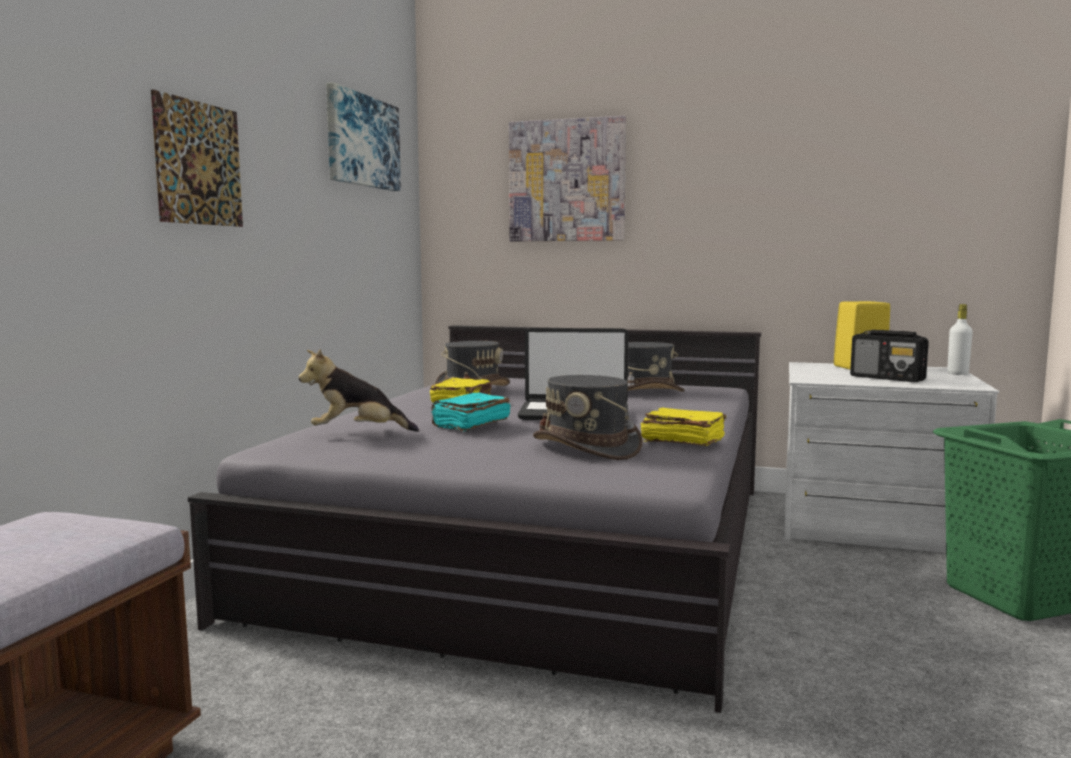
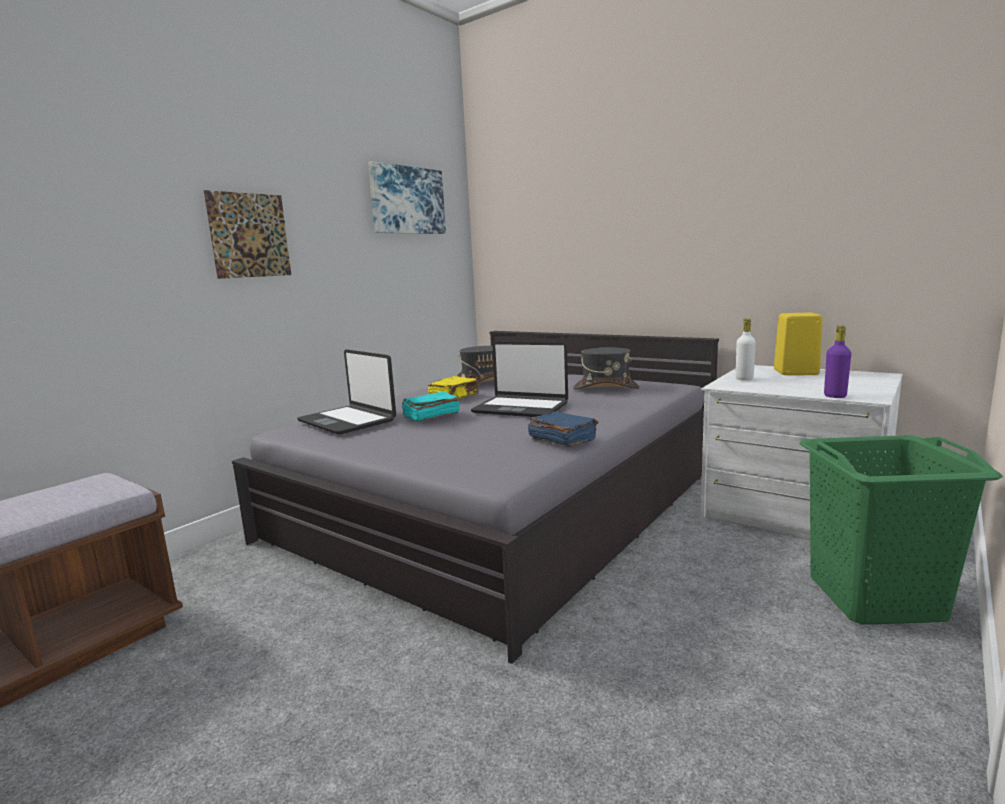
camera: 20 degrees right, 5 degrees up
(357, 433) = (347, 421): plush toy -> laptop
(567, 181) = (568, 216): picture -> none
(587, 448) = (481, 443): grey hat -> none
(682, 441) = (562, 440): yellow book -> blue book
(888, 378) = (800, 386): radio -> none
(937, 386) = (835, 396): none -> purple bottle
(957, 374) = (883, 381): white bottle -> white bottle (744, 379)

